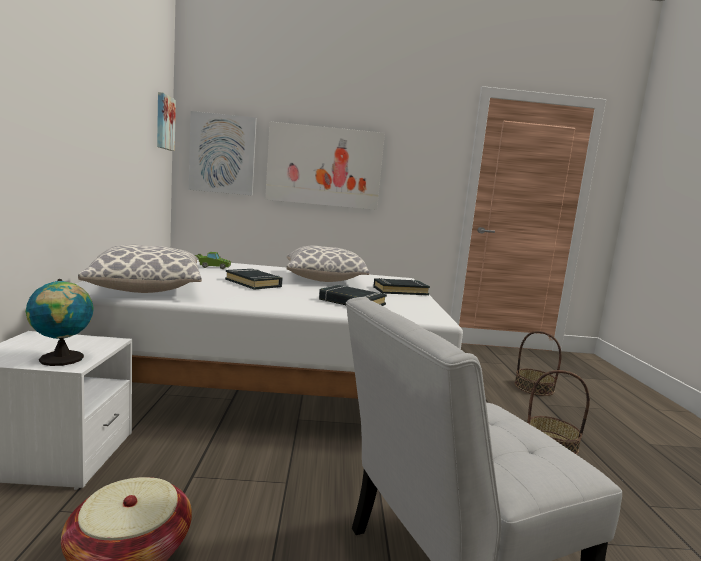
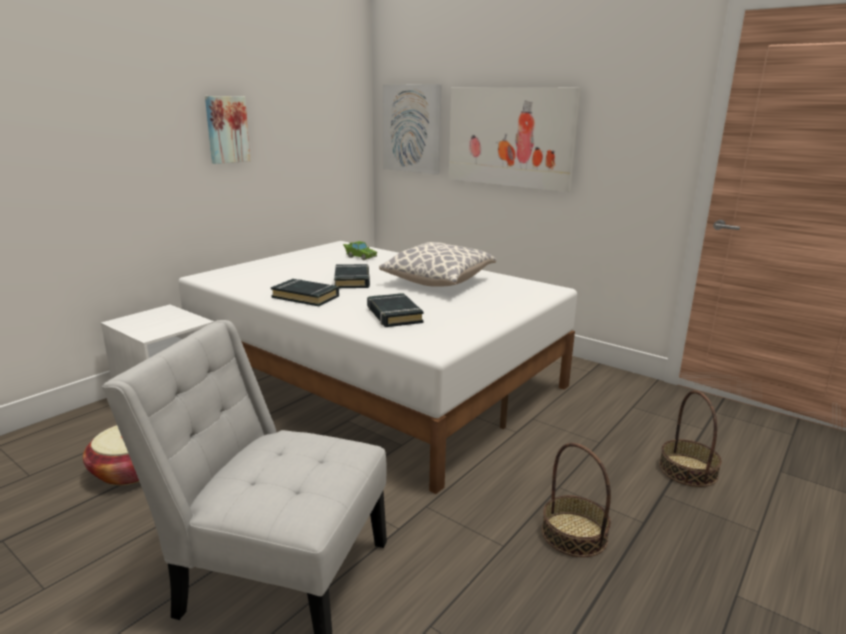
camera: 40 degrees right, 10 degrees up
(62, 360) = (149, 331): globe -> none
(145, 289) = (248, 280): pillow -> none
(164, 122) = (353, 102): picture -> picture (226, 129)
(400, 291) = (495, 306): black book -> black book (306, 297)

